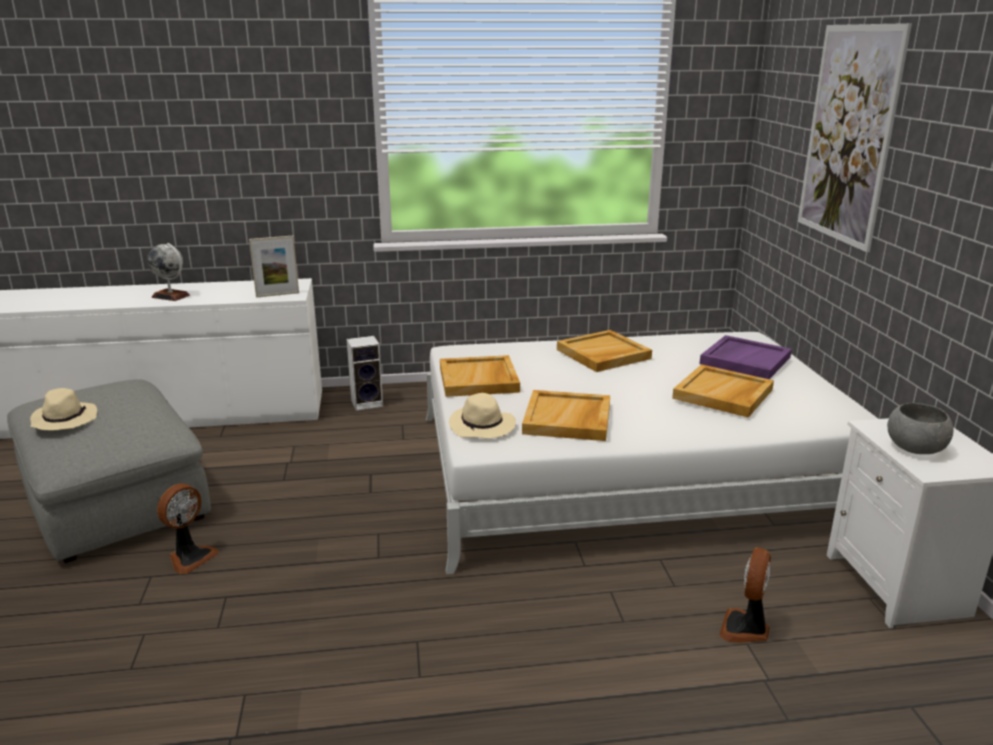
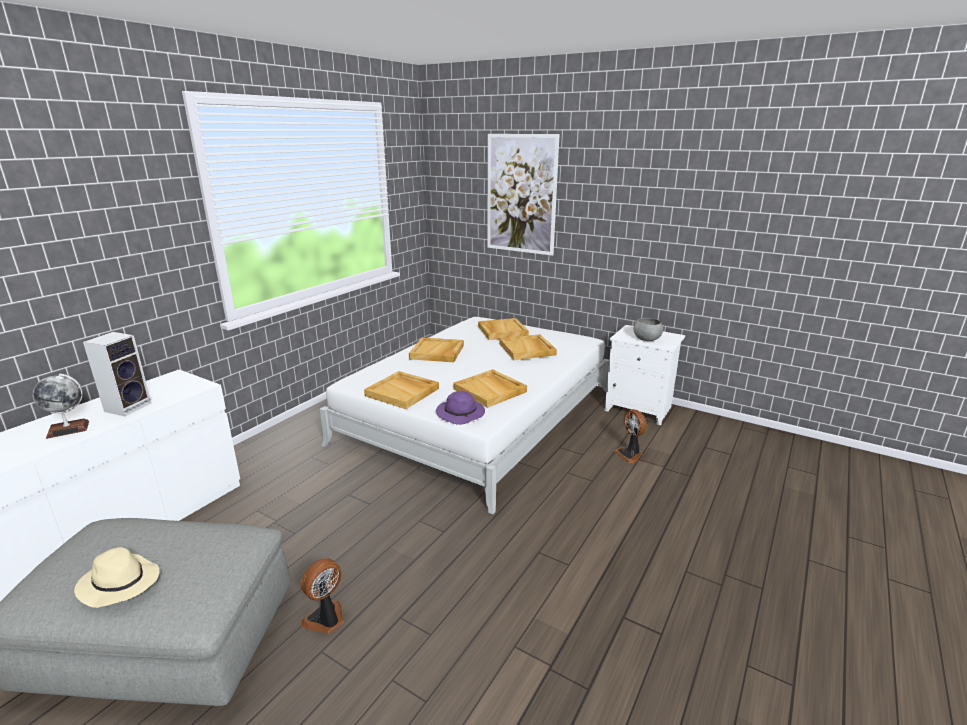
camera: 50 degrees left, 0 degrees up
(190, 557) = (326, 619): fan -> fan turned 120 degrees counterclockwise
(277, 294) = (183, 389): picture frame -> none
(368, 403) = (259, 456): speaker -> speaker (129, 406)
(482, 427) = (461, 414): beige hat -> purple hat
(744, 360) = (502, 331): purple tray -> beige tray

